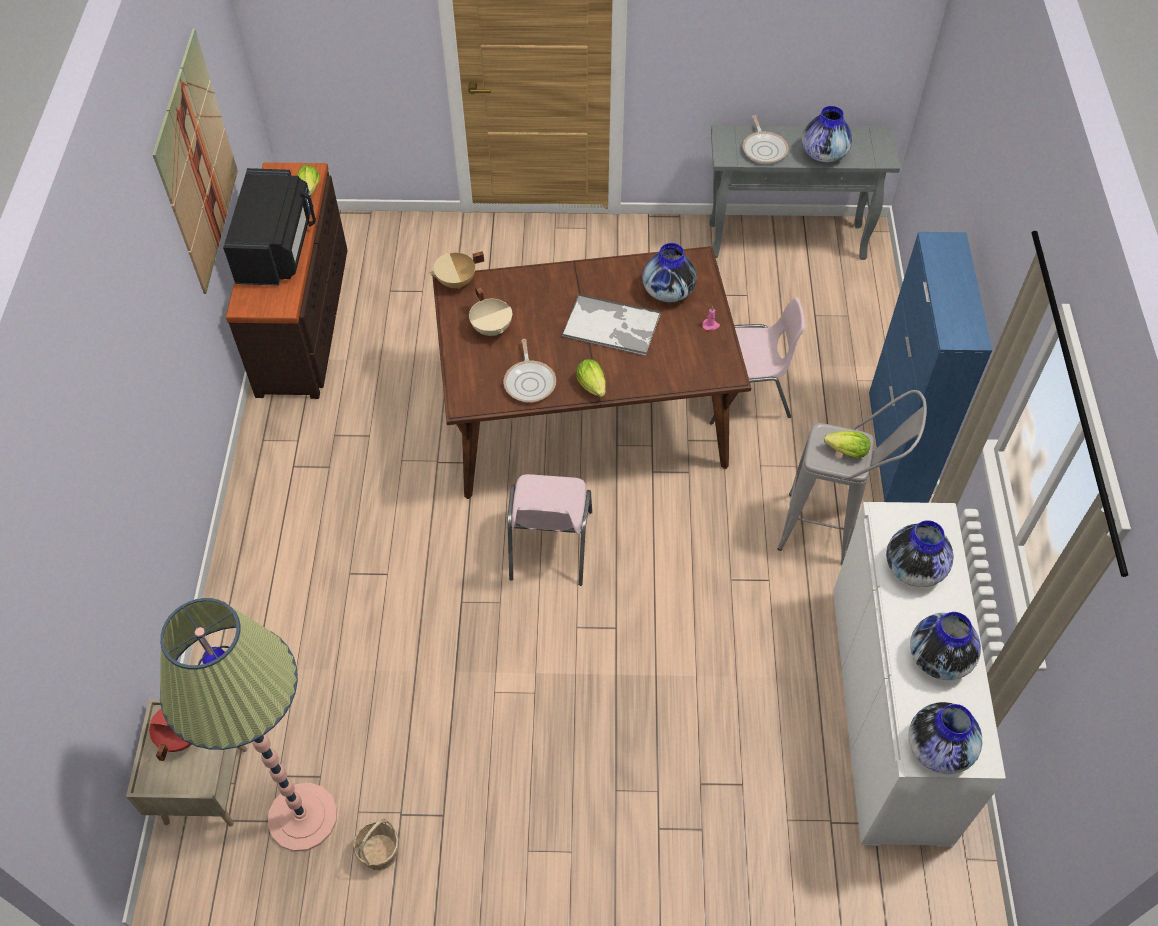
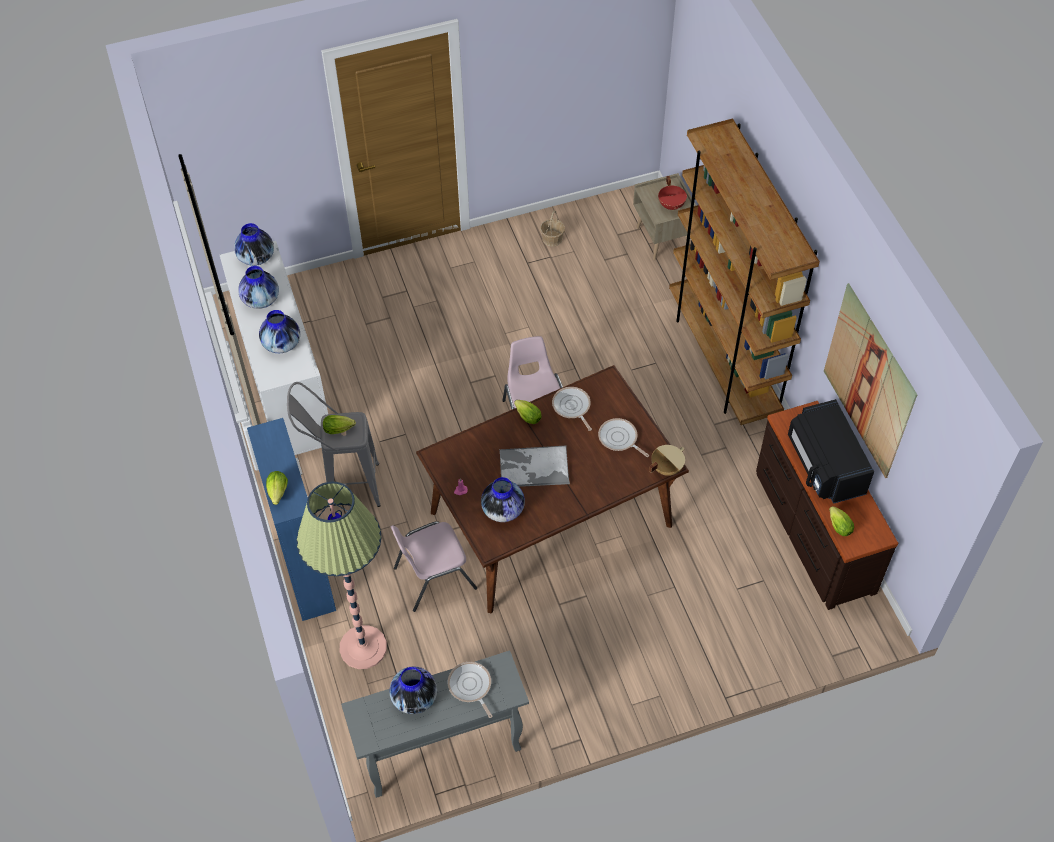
camera: 160 degrees right, 0 degrees up
(259, 548) = (723, 360): none -> brown bookcase
(302, 817) = (602, 241): floor lamp -> floor lamp (363, 647)
(492, 328) = (619, 439): beige cooking pot -> frying pan
(958, 261) = (278, 494): none -> lettuce

